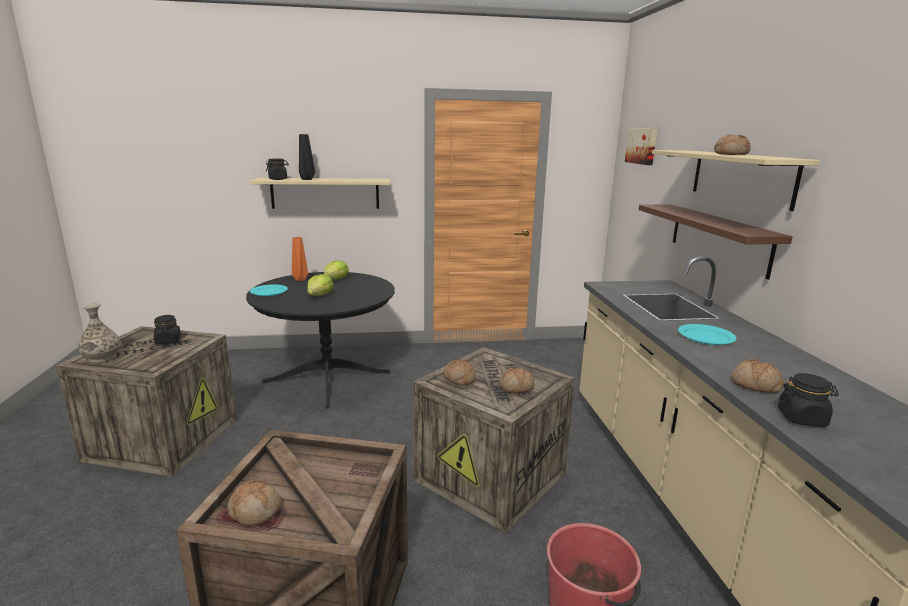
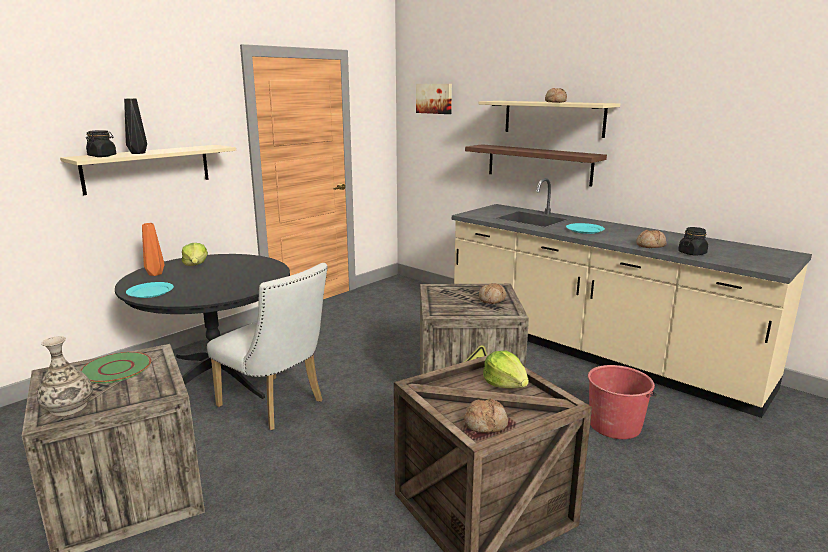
camera: 40 degrees left, 0 degrees up
(168, 341) = (116, 369): black jar -> green plate
(319, 295) = (217, 281): lettuce -> lettuce (505, 384)
(325, 418) = (276, 405): none -> white chair
(459, 379) = (448, 307): bread -> none

